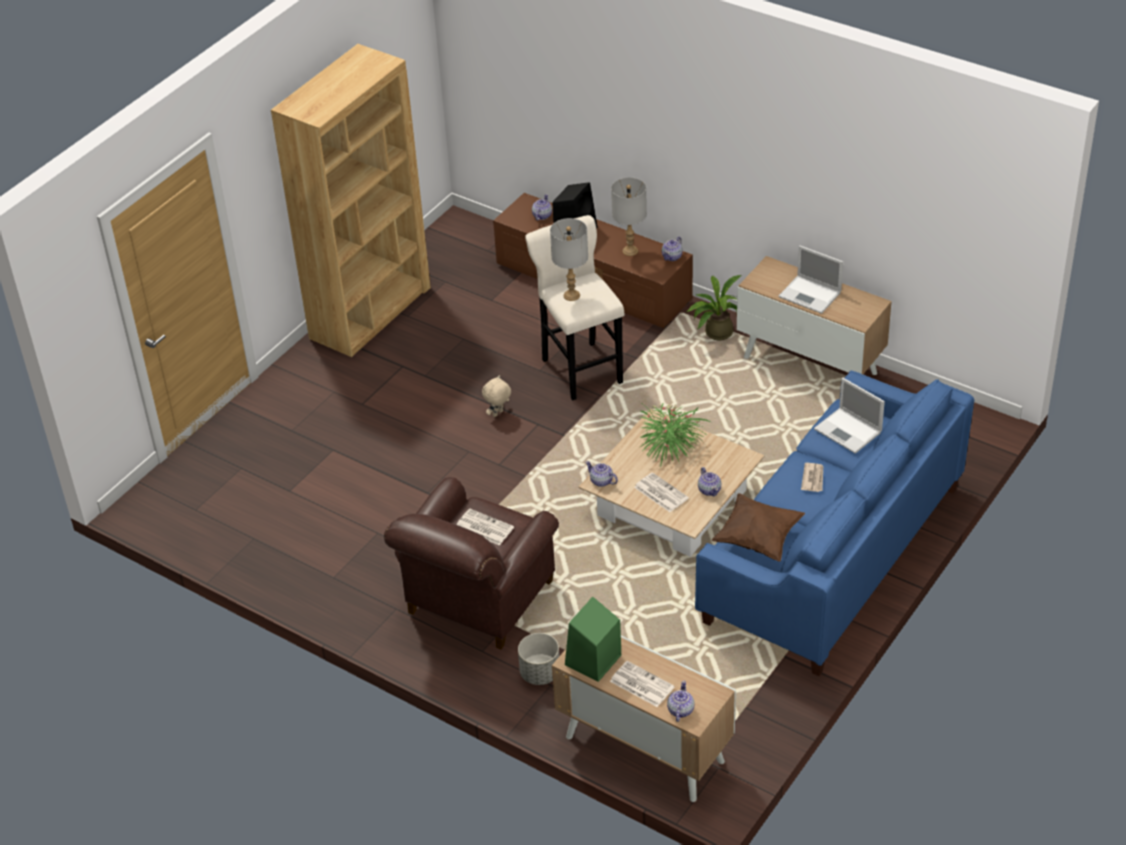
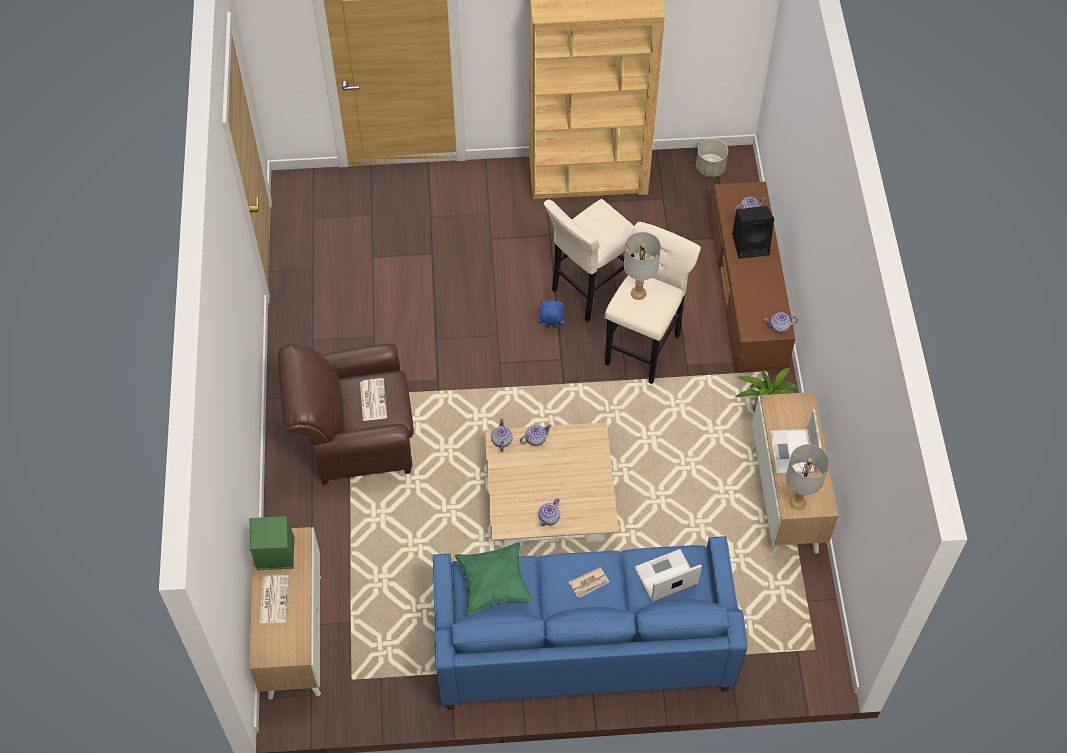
camera: 50 degrees right, 15 degrees up
(487, 372) = (589, 291): none -> beige stool
(498, 414) = (551, 327): beige plush toy -> blue plush toy
(539, 673) = (317, 523): grey planter -> grey planter (710, 168)
(629, 251) = (760, 294): grey table lamp -> grey table lamp (797, 502)
(660, 493) = (520, 487): newspaper -> none
(670, 445) = (577, 460): potted plant -> none
(680, 710) = (266, 640): teapot -> teapot (535, 439)
(758, 538) = (493, 584): brown pillow -> green pillow
(849, 431) = (665, 576): laptop -> laptop turned 60 degrees clockwise

